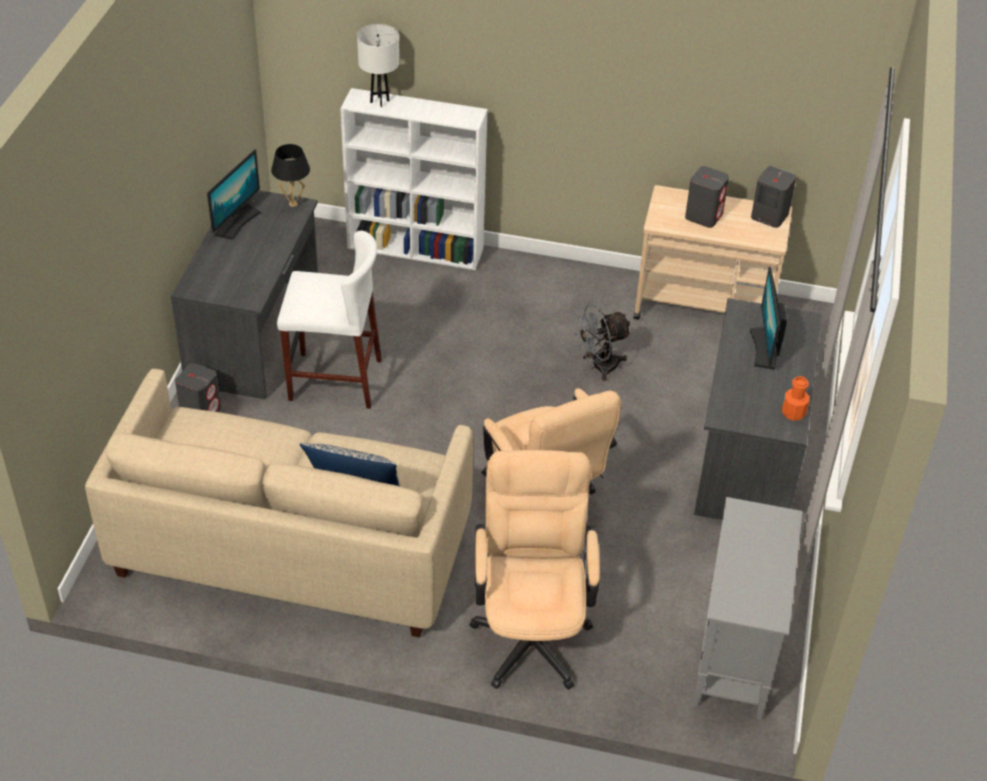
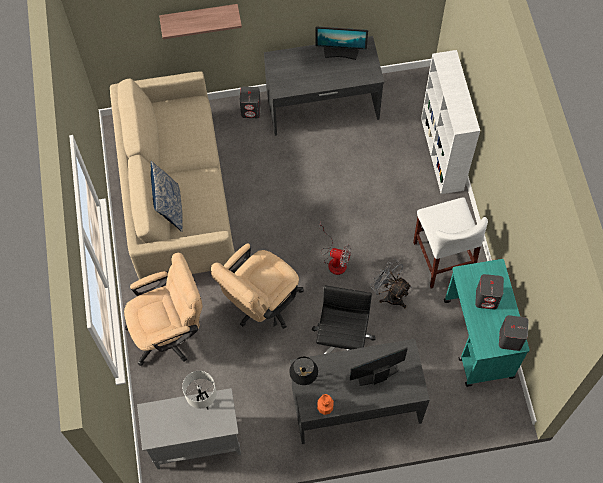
camera: 70 degrees right, 20 degrees up
(112, 270) = (199, 17): none -> shelf
(293, 204) = (373, 72): black table lamp -> black table lamp (304, 381)
(335, 380) = (307, 162): white stool -> white stool (443, 259)
(380, 101) = (451, 70): white table lamp -> white table lamp (204, 403)
(514, 403) = (334, 260): none -> fan
(646, 438) = (341, 342): none -> black office chair
(705, 309) = (478, 339): beige cart -> turquoise cart

